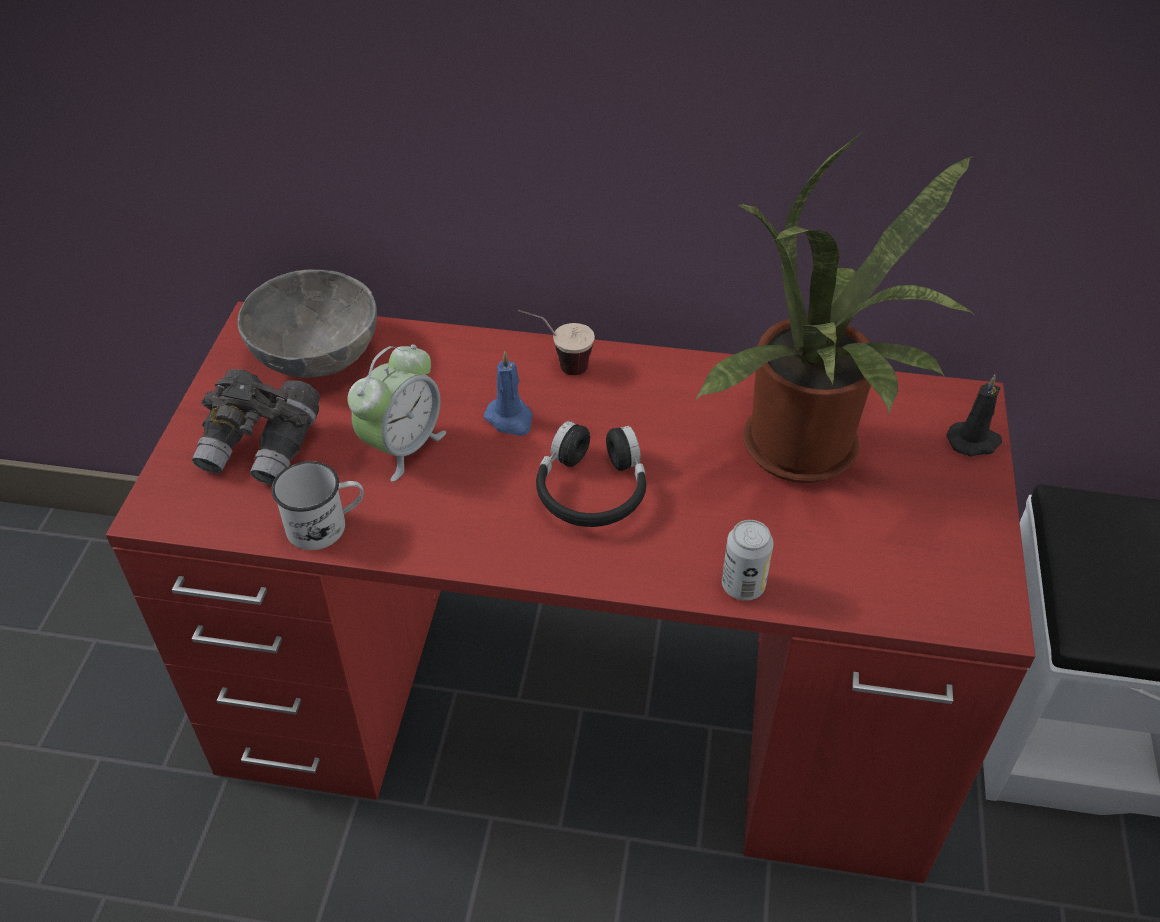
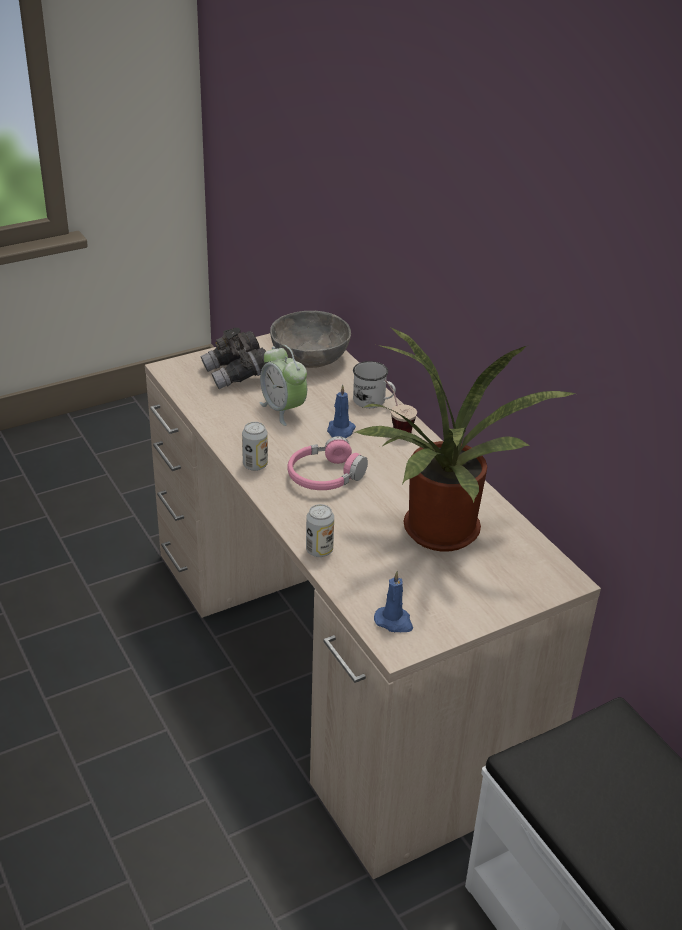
camera: 50 degrees right, 10 degrees down
(326, 525) = (212, 414): white mug -> white mug (373, 401)
(402, 447) = (283, 410): alarm clock -> alarm clock turned 60 degrees clockwise
(496, 547) = (255, 465): none -> can
(582, 703) = (336, 662): red desk -> beige desk
(592, 490) = (325, 476): black headphones -> pink headphones
(941, 594) = (394, 621): none -> blue candle
(974, 441) = (531, 593): black candle -> none

